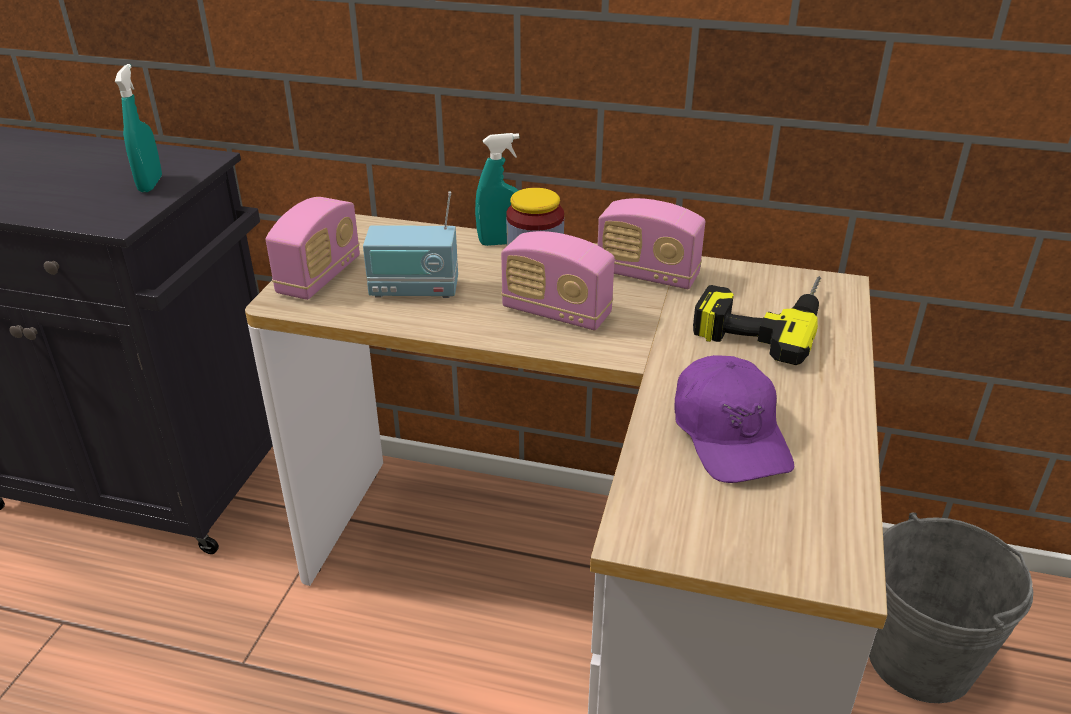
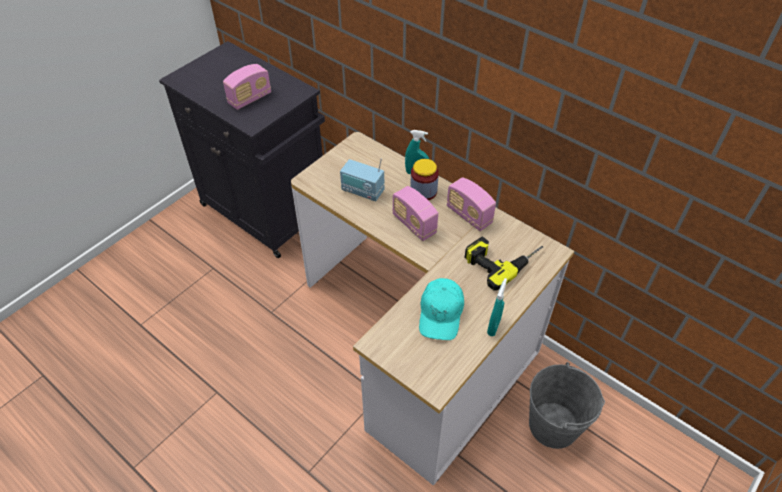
camera: 25 degrees right, 15 degrees up
(150, 184) = (274, 103): turquoise spray bottle -> turquoise spray bottle (493, 327)
(319, 277) = (328, 170): radio -> radio (250, 99)
(730, 434) = (441, 313): purple cap -> turquoise cap

